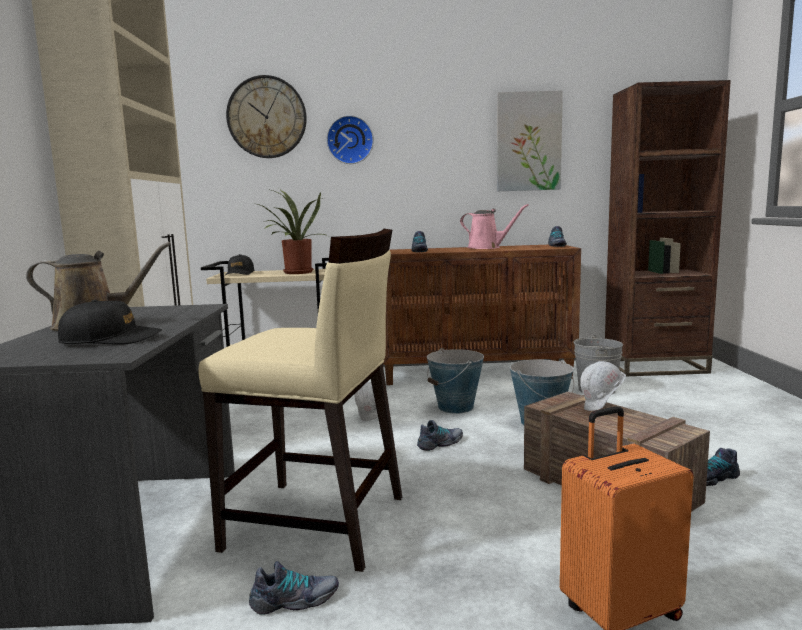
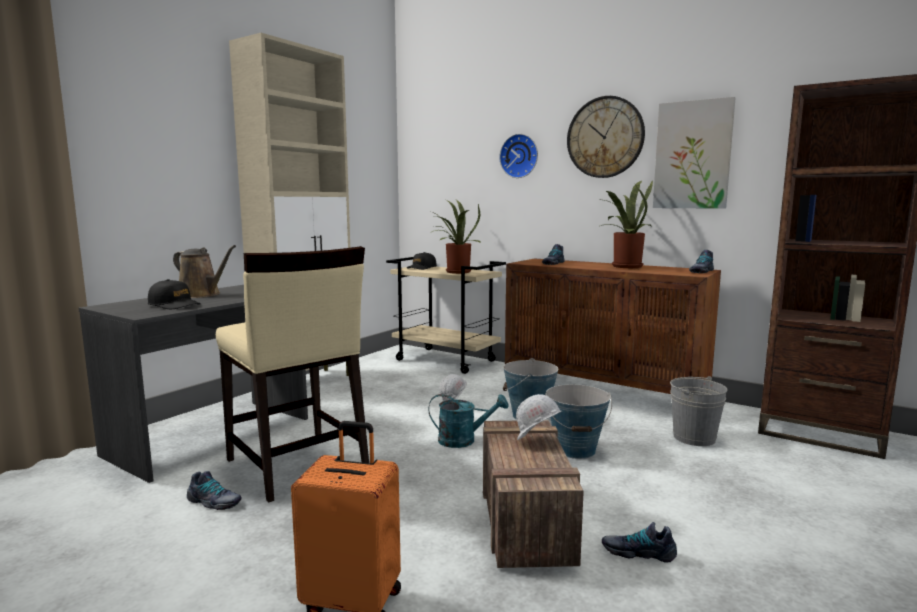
camera: 35 degrees right, 0 degrees up
(267, 117) = (458, 138): wall clock -> wall clock (605, 137)
(441, 443) = (464, 440): shoe -> turquoise watering can
(487, 248) = (624, 266): pink watering can -> potted plant

